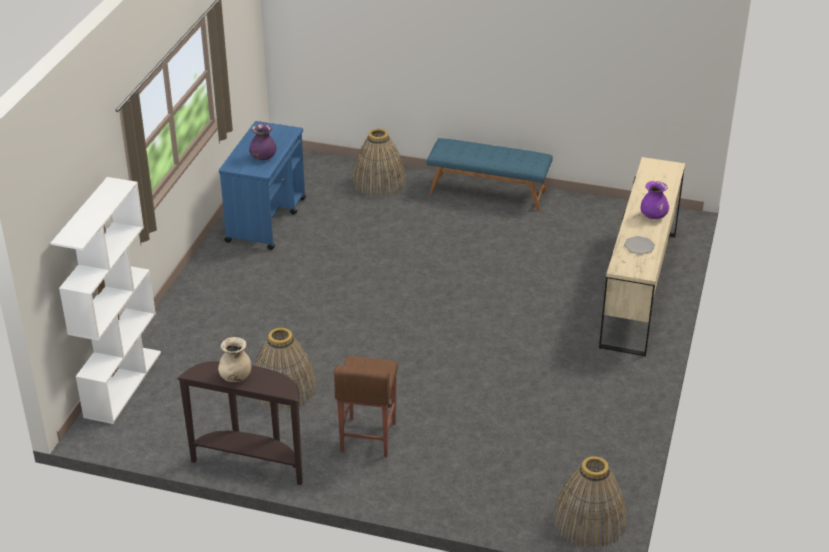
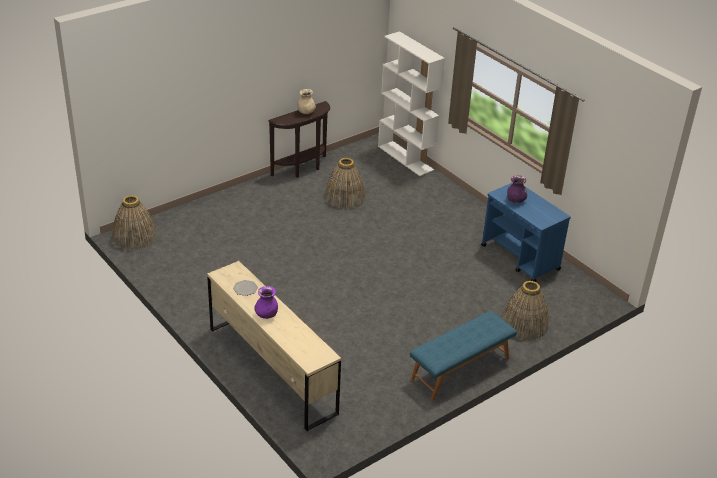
camera: 125 degrees right, 0 degrees up
(368, 438) = (276, 205): brown stool -> none

